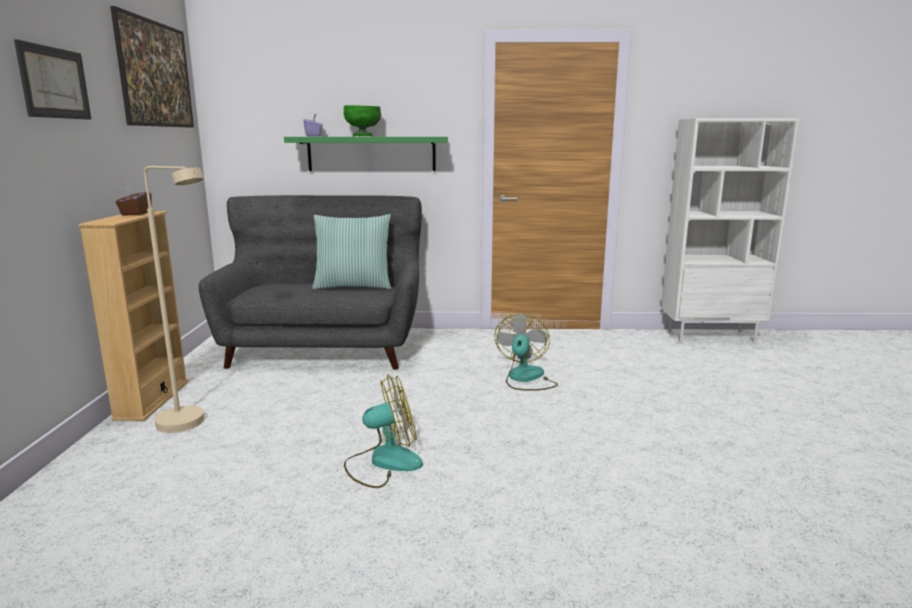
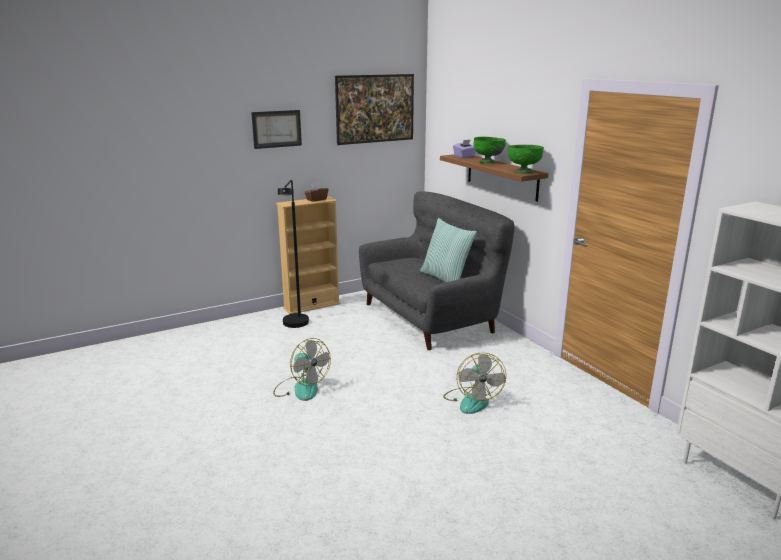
camera: 60 degrees right, 5 degrees up
(190, 424) = (295, 325): beige floor lamp -> black floor lamp
(371, 154) = (501, 176): green shelf -> brown shelf
(432, 136) = (523, 172): none -> green bowl
(525, 379) = (472, 400): fan -> fan turned 105 degrees clockwise

